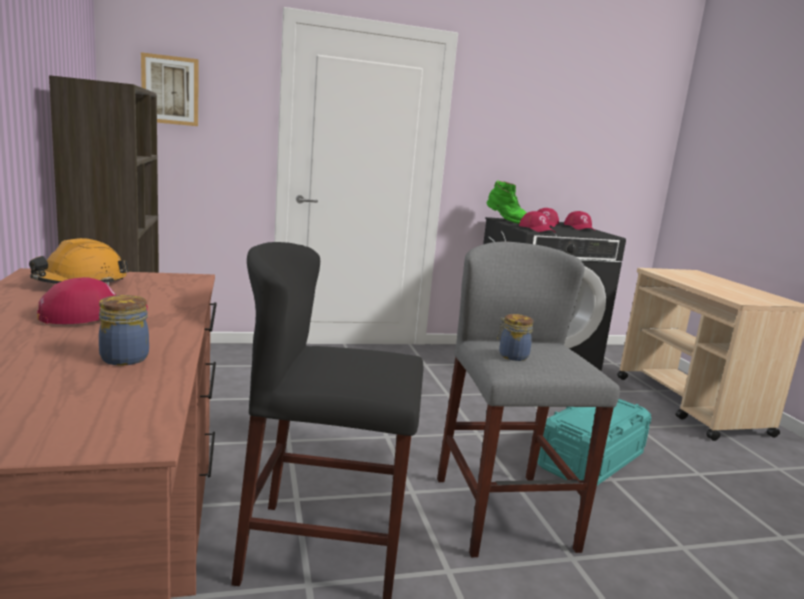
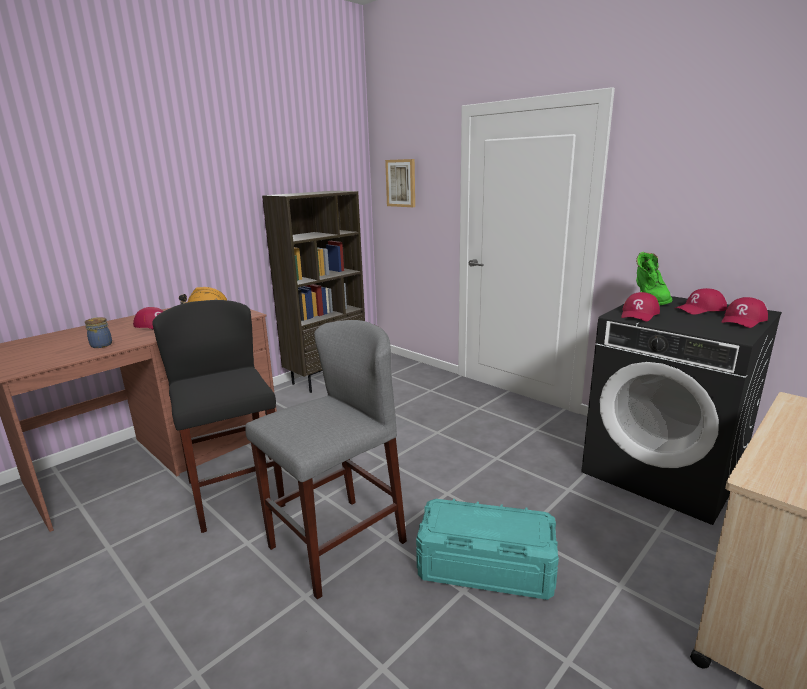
camera: 60 degrees right, 5 degrees up
(512, 356) = (295, 412): jar -> none

